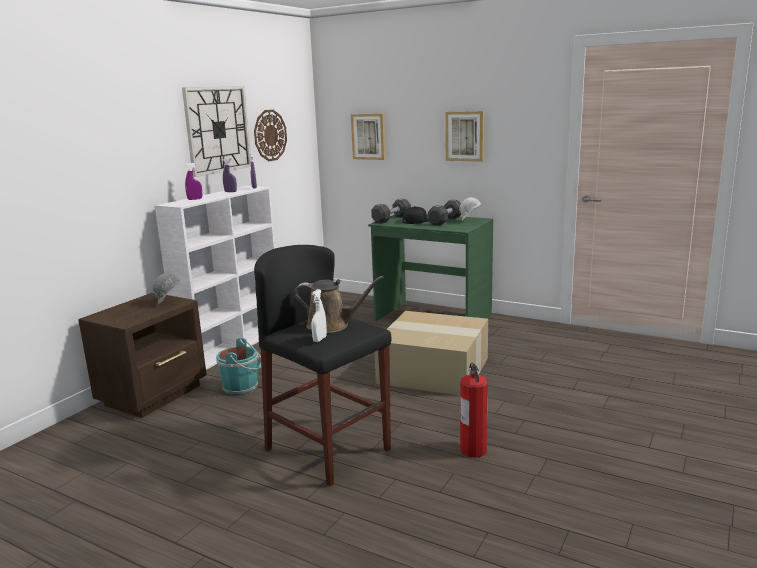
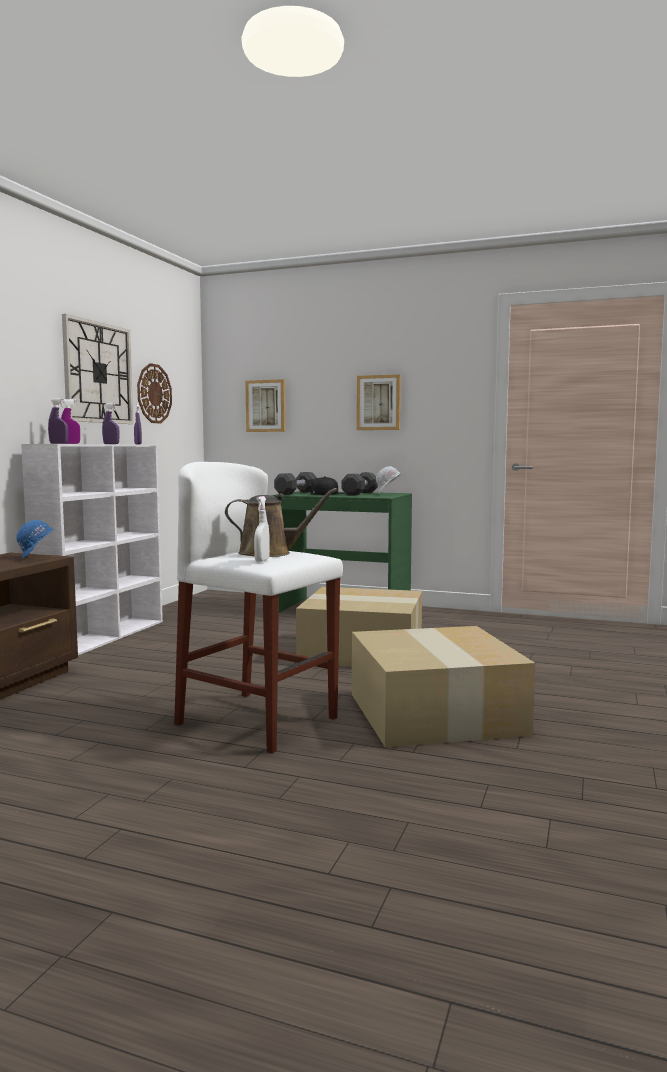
camera: 10 degrees left, 10 degrees down
(169, 302) = (37, 558): grey hard hat -> blue hard hat
(184, 201) = (58, 443): none -> purple spray bottle
(242, 388) = (126, 671): turquoise bucket -> none
(328, 449) = (257, 721): black stool -> white stool
(473, 449) = (438, 714): fire extinguisher -> cardboard box

